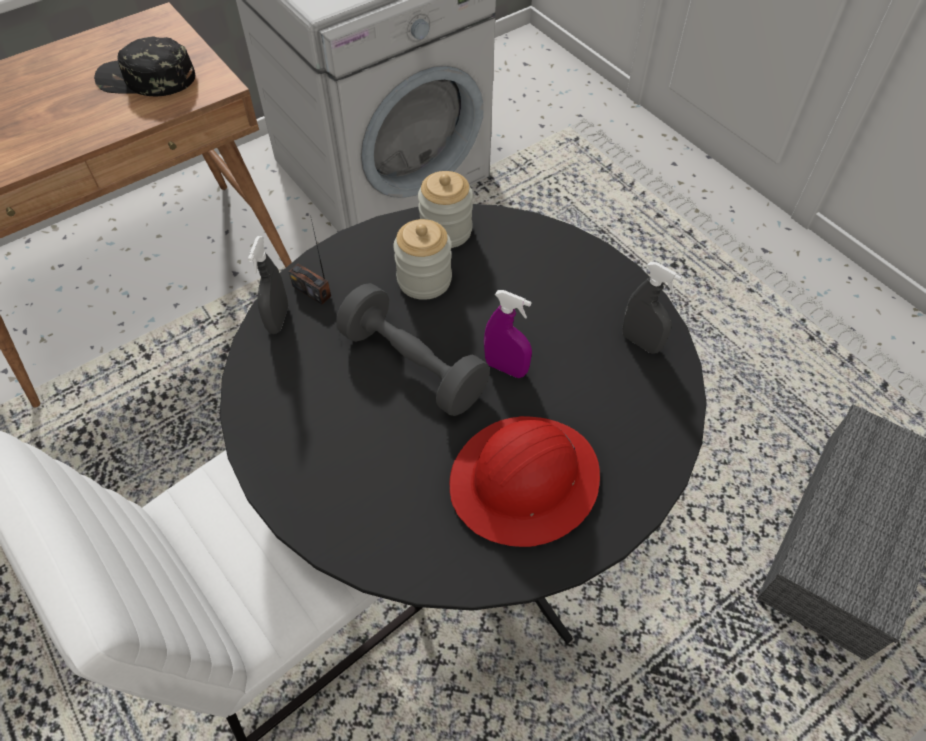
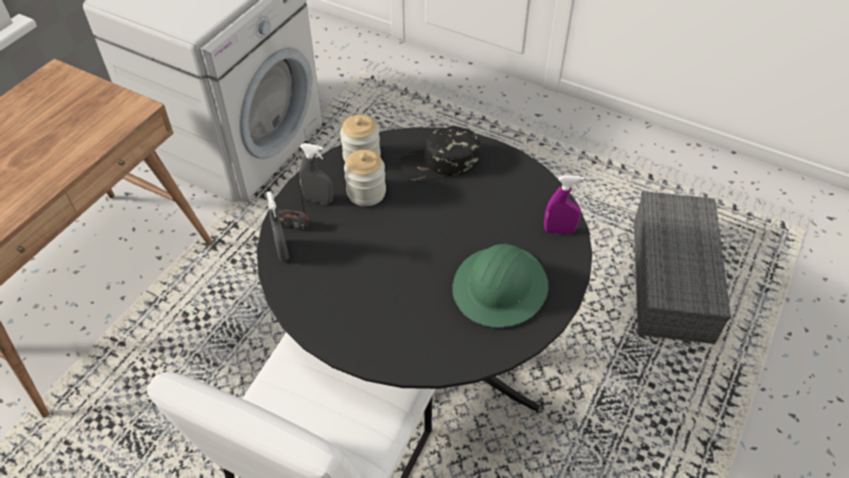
camera: 25 degrees left, 5 degrees down
(146, 79) = (77, 119): black cap -> black cap (440, 162)
(413, 365) = (391, 247): grey dumbbell -> none
(506, 368) = (450, 227): purple spray bottle -> purple spray bottle (559, 231)
(525, 481) = (500, 288): red hard hat -> green hard hat
(640, 342) = (523, 184): grey spray bottle -> grey spray bottle (318, 200)

